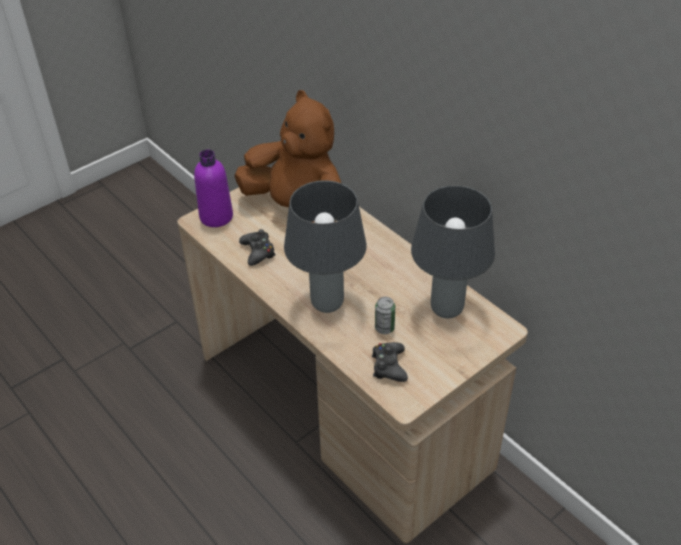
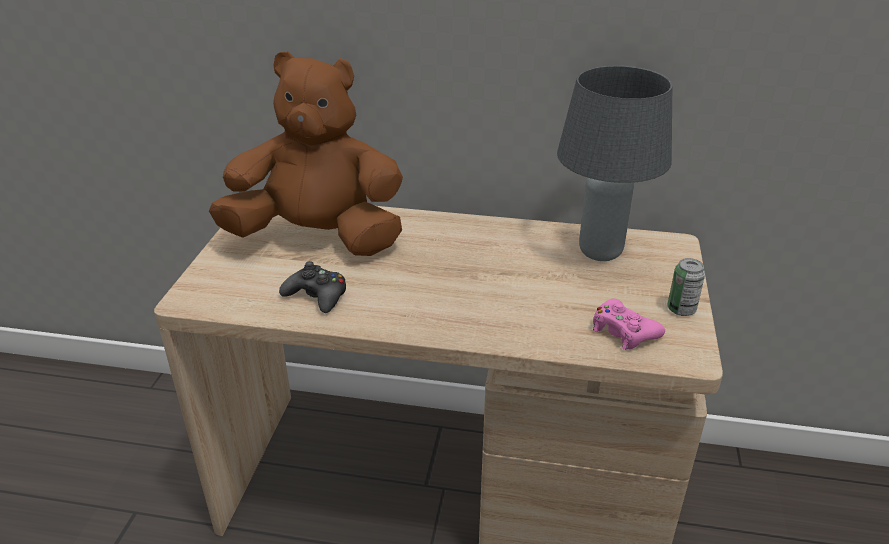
camera: 40 degrees left, 10 degrees down
(216, 217) = (211, 285): purple bottle -> none
(326, 303) = (470, 307): grey table lamp -> none
(384, 328) = (566, 299): can -> can (681, 309)
(389, 366) = (623, 331): black game controller -> pink game controller

